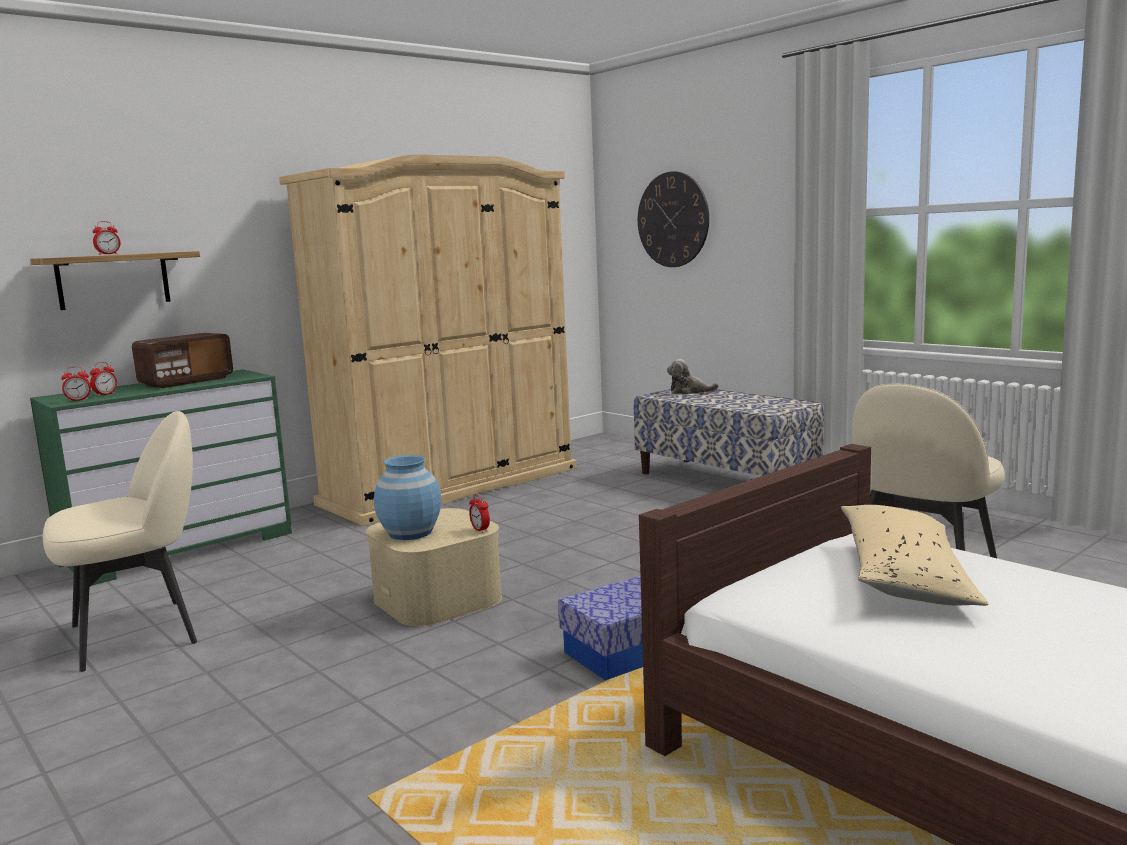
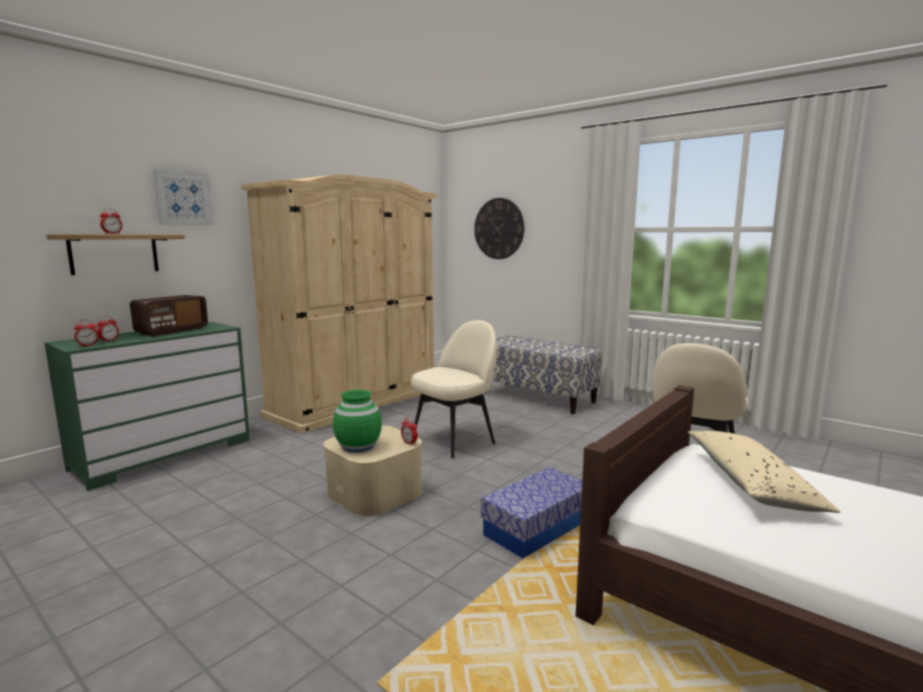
camera: 10 degrees left, 0 degrees up
(138, 632) = (144, 530): beige chair -> beige chair (454, 440)
(201, 201) = (183, 198): none -> picture
(410, 533) = (358, 446): blue vase -> green vase
(689, 392) = (512, 340): plush toy -> none

